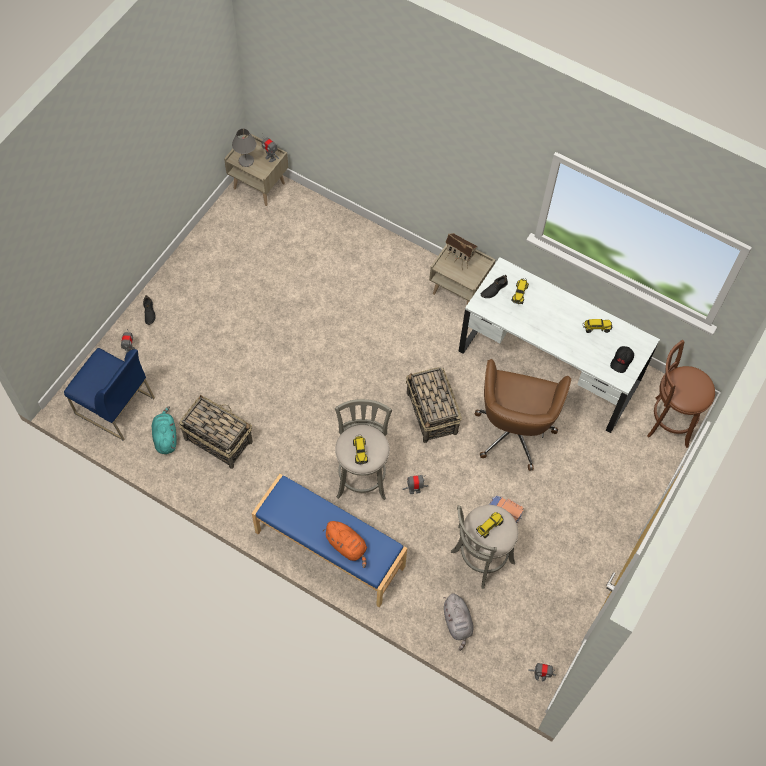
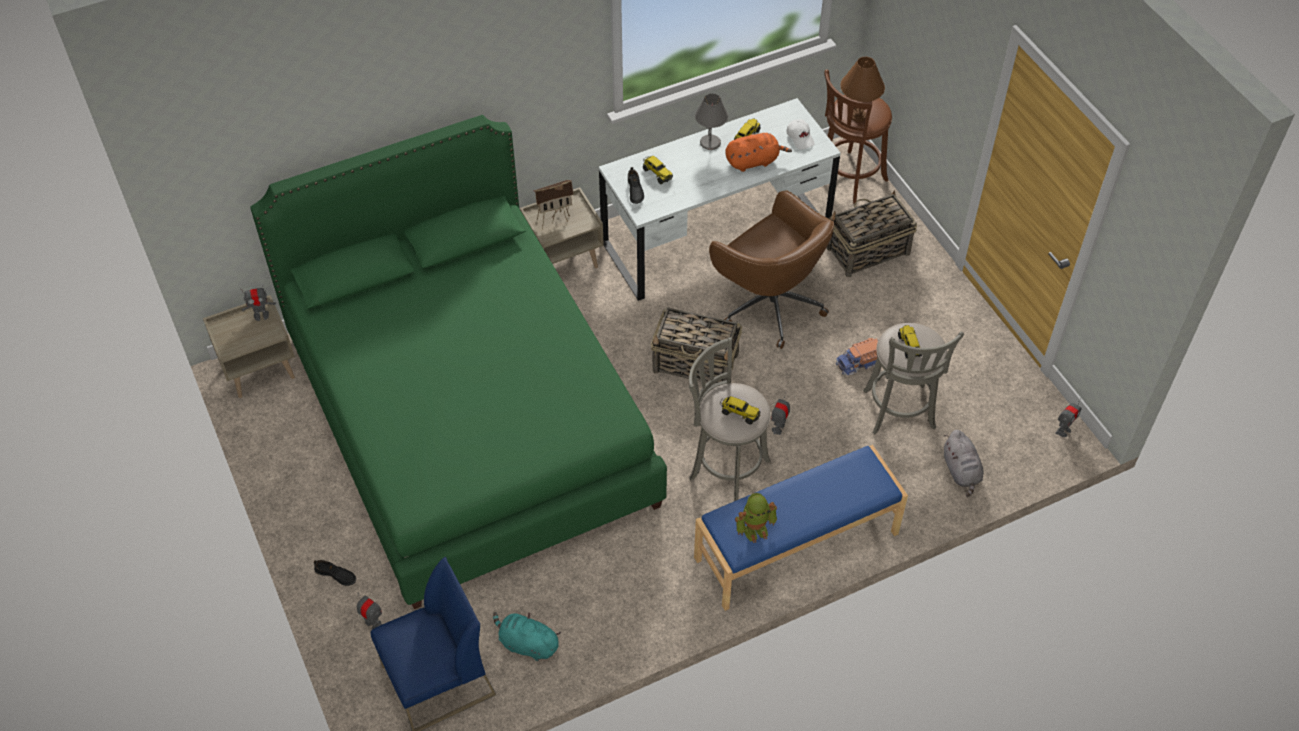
camera: 55 degrees left, 10 degrees down
(217, 439) = (573, 588): basket -> basket (867, 251)
(246, 161) = (243, 341): grey table lamp -> grey table lamp (710, 143)
(291, 510) = (755, 528): none -> toy robot
(299, 313) = (469, 419): none -> green bed
(347, 546) = (836, 497): orange plush toy -> orange plush toy (754, 161)
(457, 623) = (961, 471): grey plush toy -> grey plush toy turned 60 degrees clockwise
(622, 361) = (800, 138): black cap -> white cap
(681, 388) = (858, 116): none -> brown table lamp

